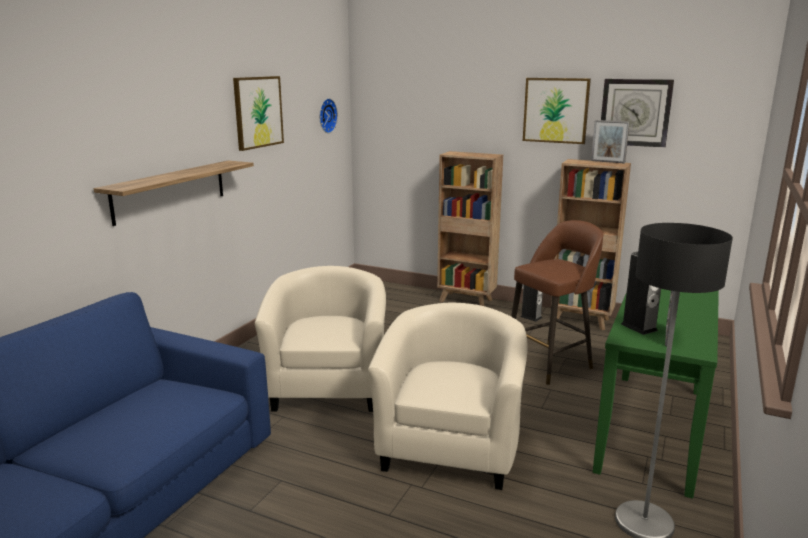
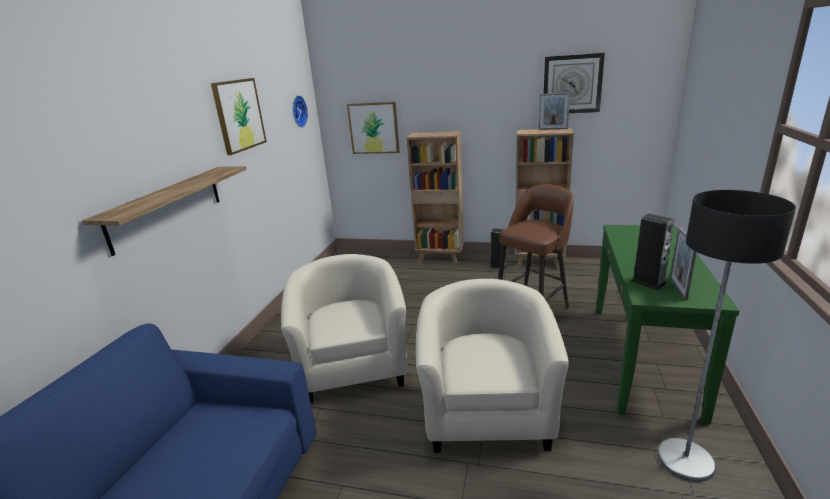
camera: 10 degrees left, 5 degrees up
(556, 110) = (503, 88): picture -> picture (373, 128)

